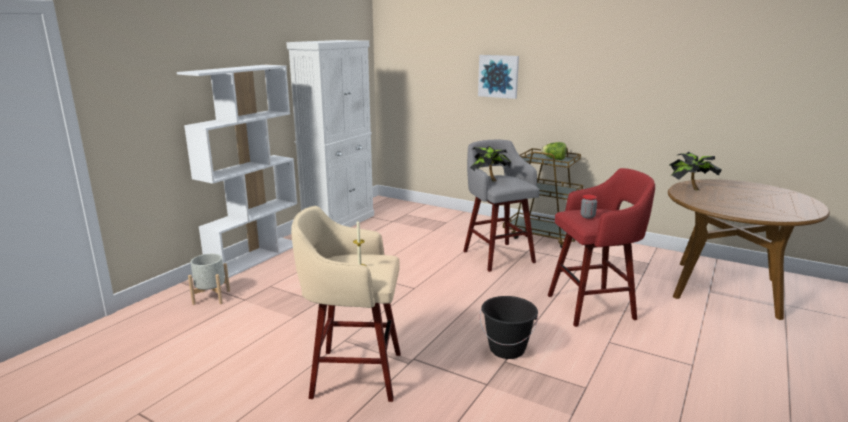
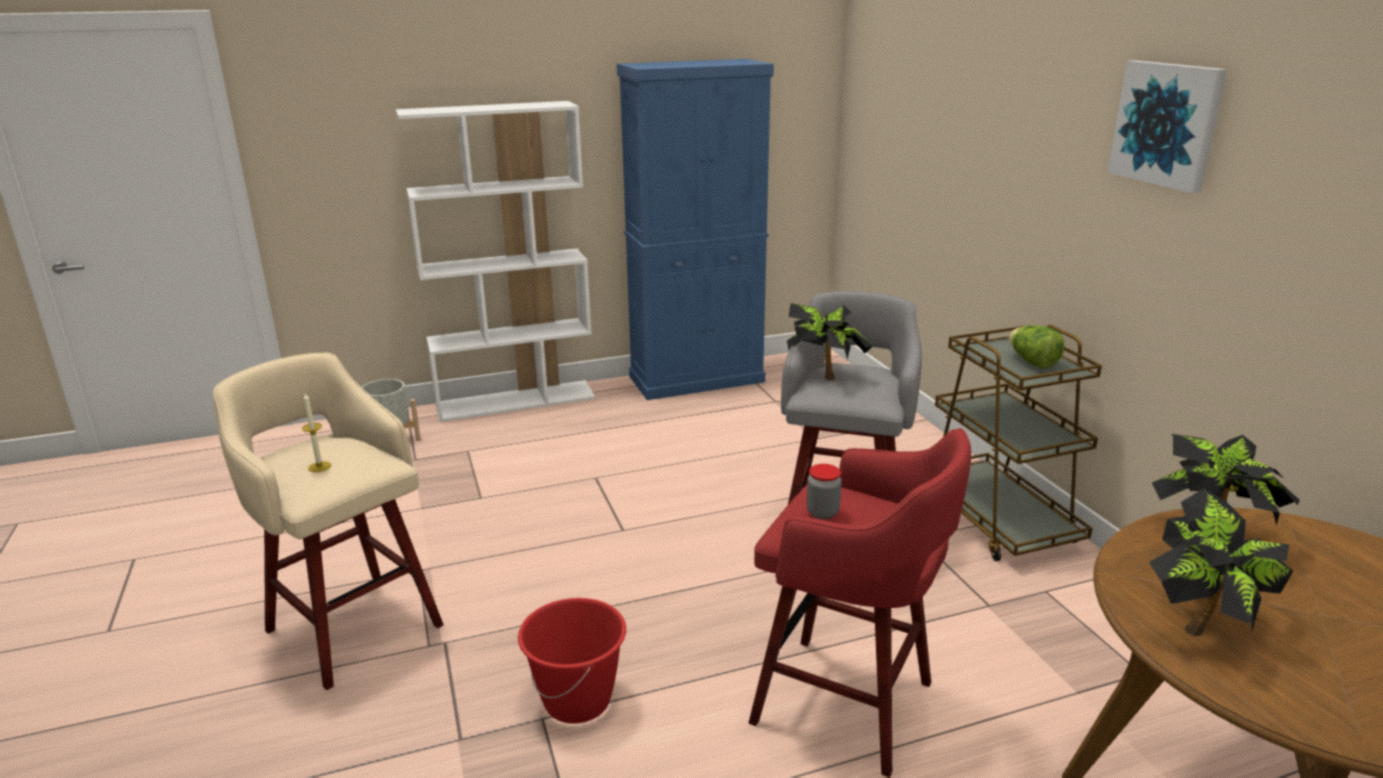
camera: 40 degrees right, 5 degrees up
(339, 222) = (697, 379): white cabinet -> blue cabinet
(498, 76) = (998, 156): picture -> picture (1167, 124)
(507, 349) = (578, 701): black bucket -> red bucket
(731, 207) = (1204, 624): none -> potted plant

